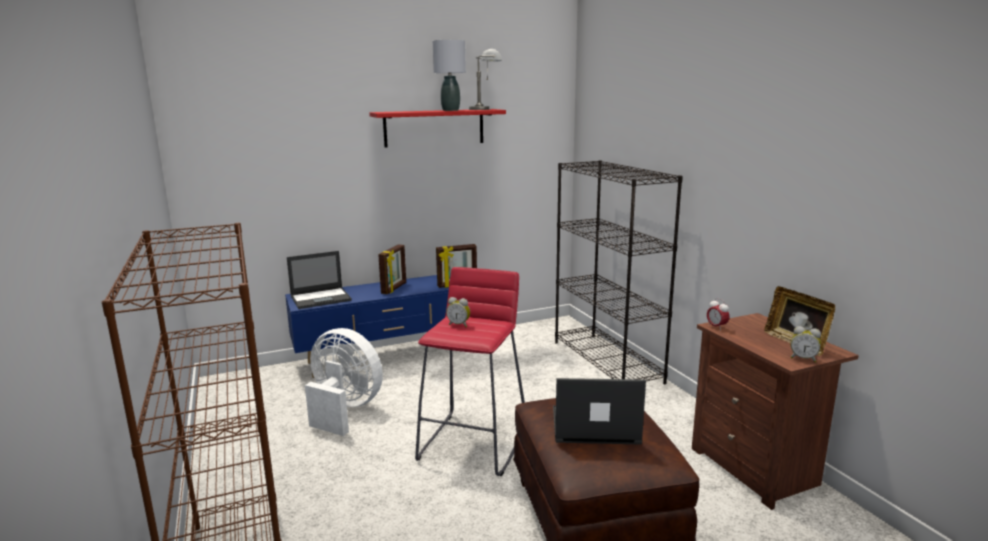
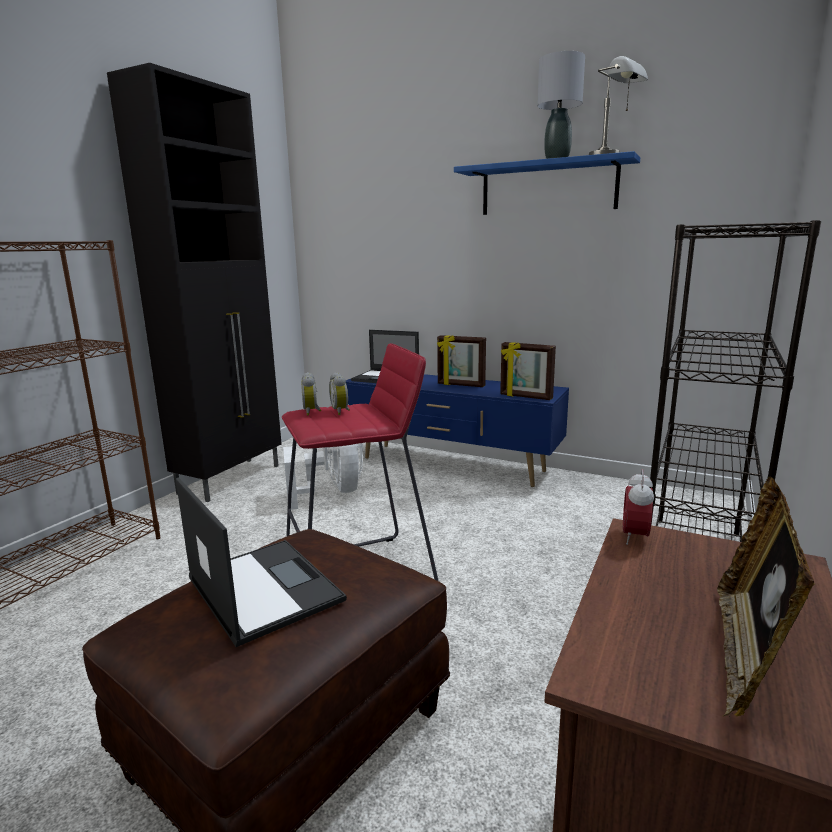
camera: 50 degrees right, 0 degrees up
(225, 443) = (232, 479): none -> black cabinet
(394, 288) = (460, 385): picture frame -> picture frame turned 45 degrees clockwise
(434, 127) = (548, 188): red shelf -> blue shelf
(803, 358) = (659, 691): alarm clock -> alarm clock (312, 412)

